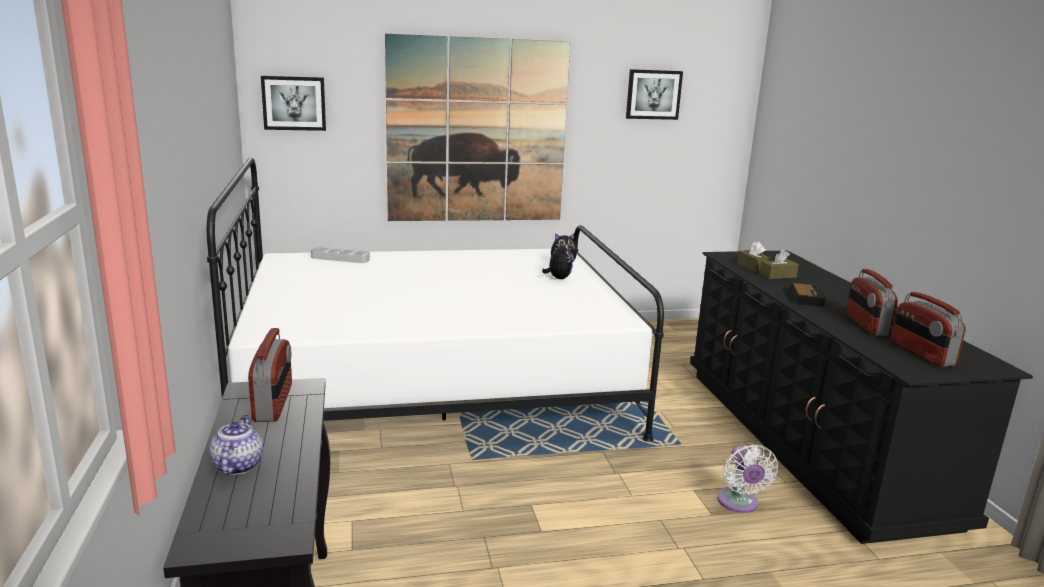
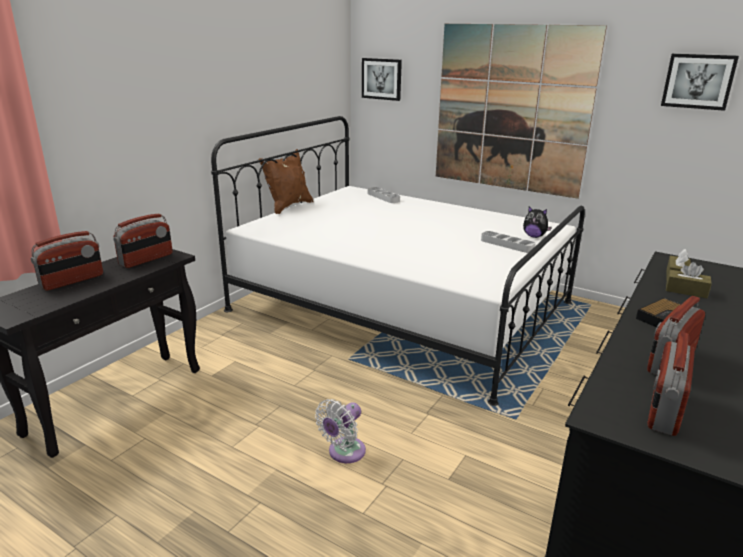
camera: 45 degrees right, 5 degrees up
(237, 465) = (72, 281): teapot -> radio
(246, 295) = (288, 206): none -> brown pillow
(558, 278) = (507, 245): plush toy -> grey tray
(739, 504) = (485, 485): white fan -> white fan (344, 453)

